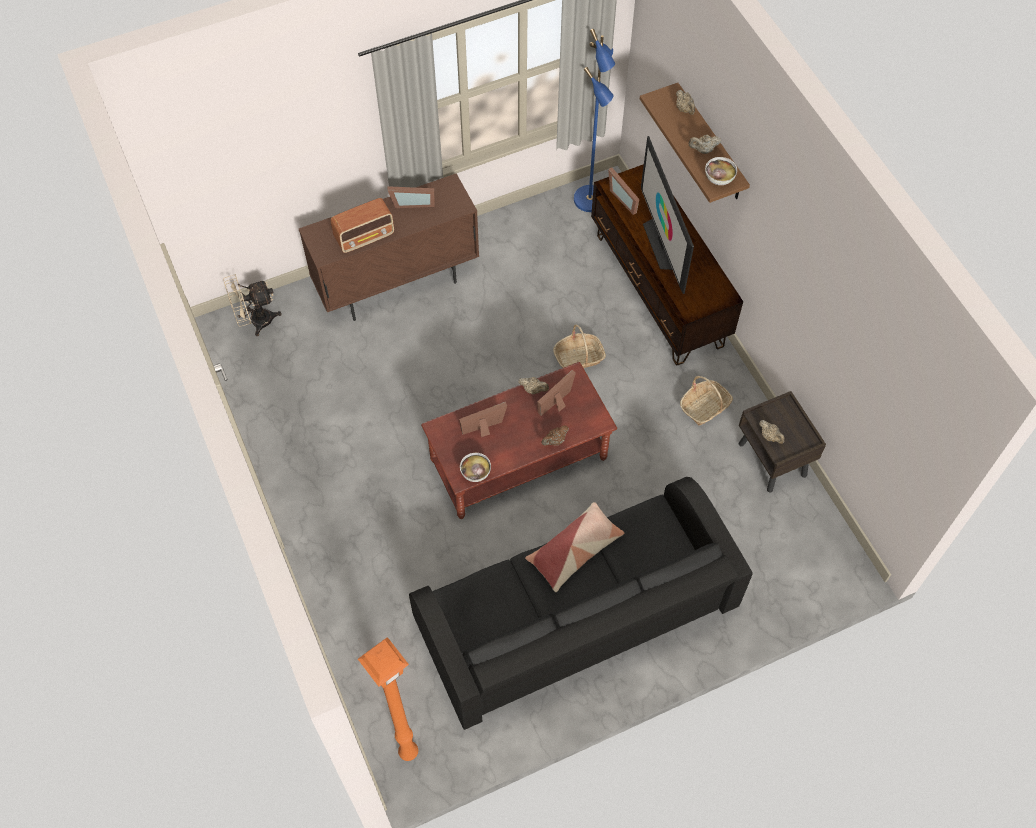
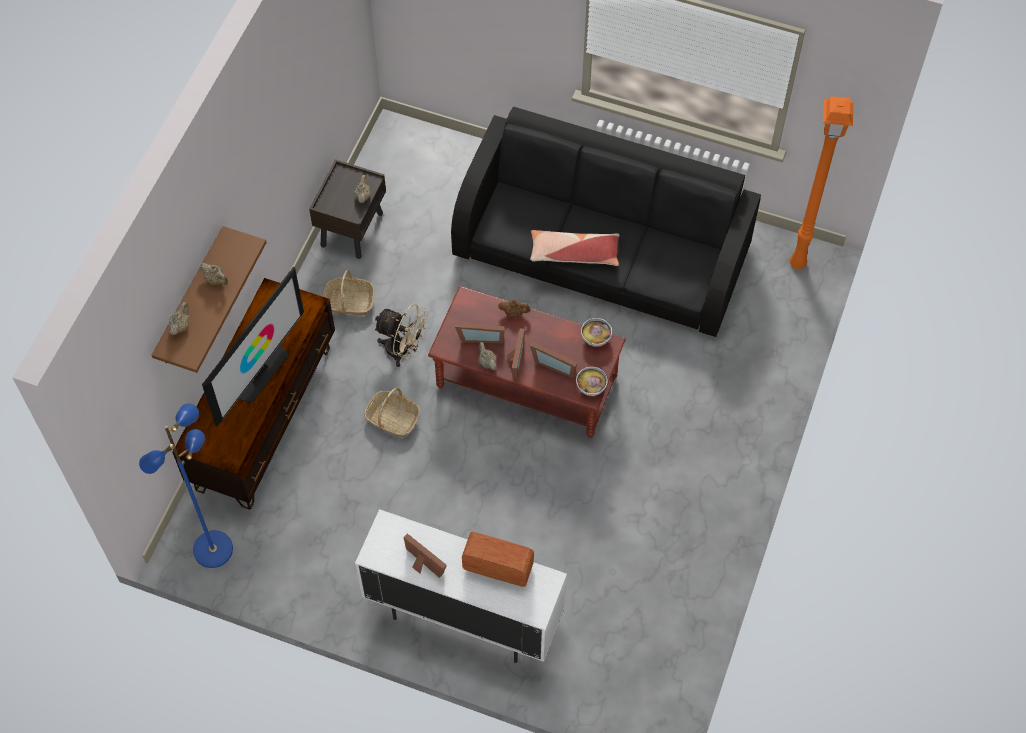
camera: 135 degrees left, 0 degrees up
(255, 321) = (619, 693): beige fan -> beige fan (403, 351)
(397, 285) = (463, 617): brown cabinet -> white cabinet
(625, 198) = (236, 437): picture frame -> picture frame (513, 361)
(719, 179) = (238, 248): bowl -> bowl (590, 388)

